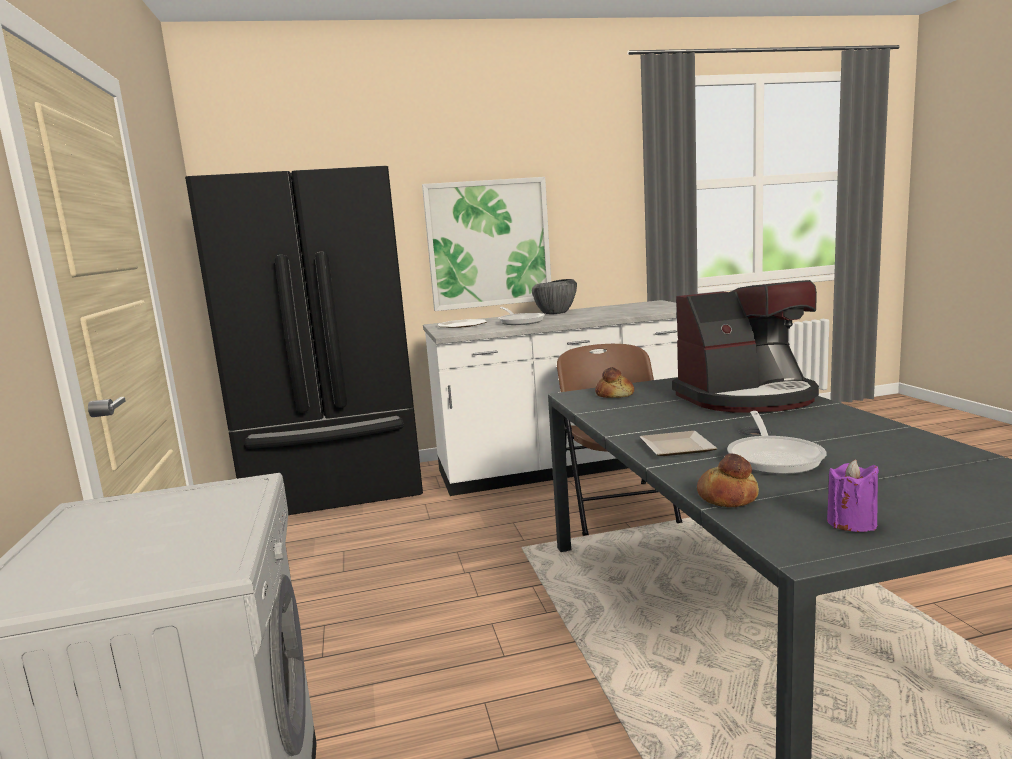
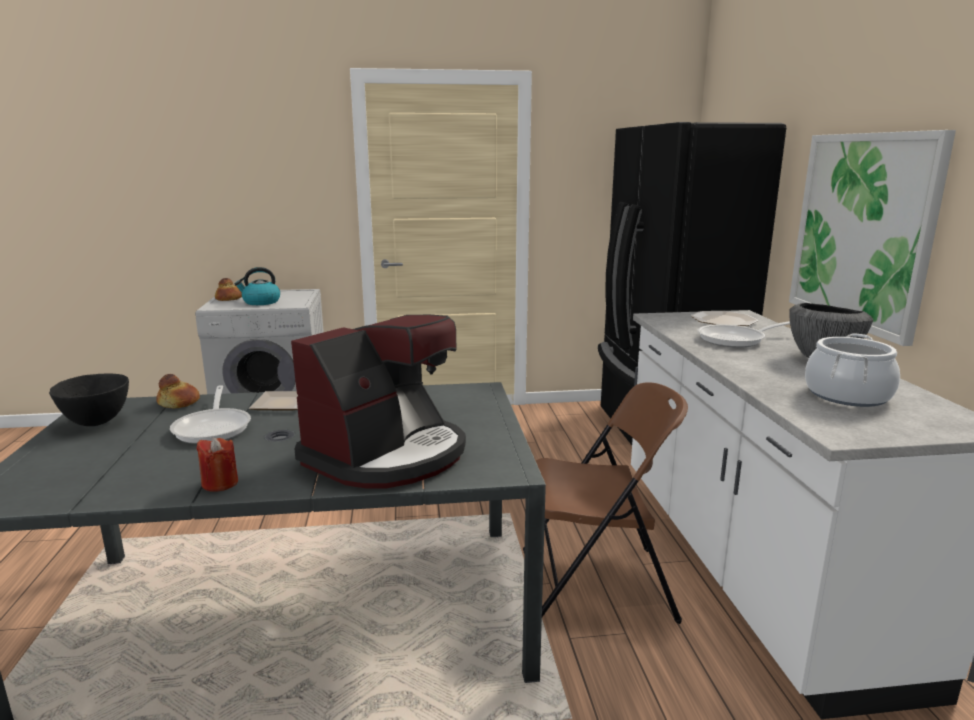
camera: 95 degrees right, 5 degrees up
(182, 527) = (261, 302): none -> kettle
(615, 394) = (466, 403): bread -> bread (229, 299)
(626, 309) = (847, 395): none -> cooking pot
(747, 397) = (388, 455): coffee machine -> coffee machine turned 135 degrees counterclockwise
(774, 457) = (214, 427): frying pan -> frying pan turned 120 degrees counterclockwise
(851, 523) = (96, 422): purple candle -> black bowl
(869, 426) = (220, 483): none -> red candle

